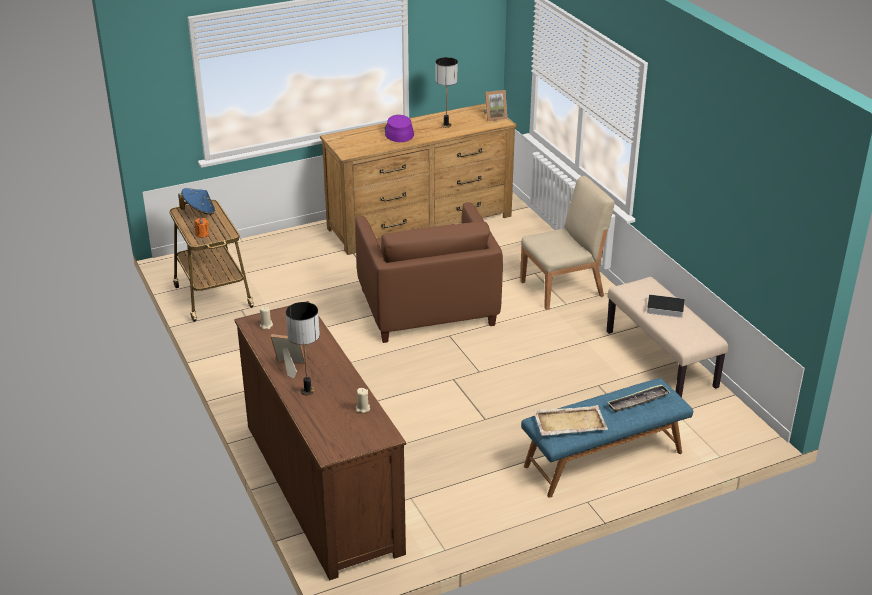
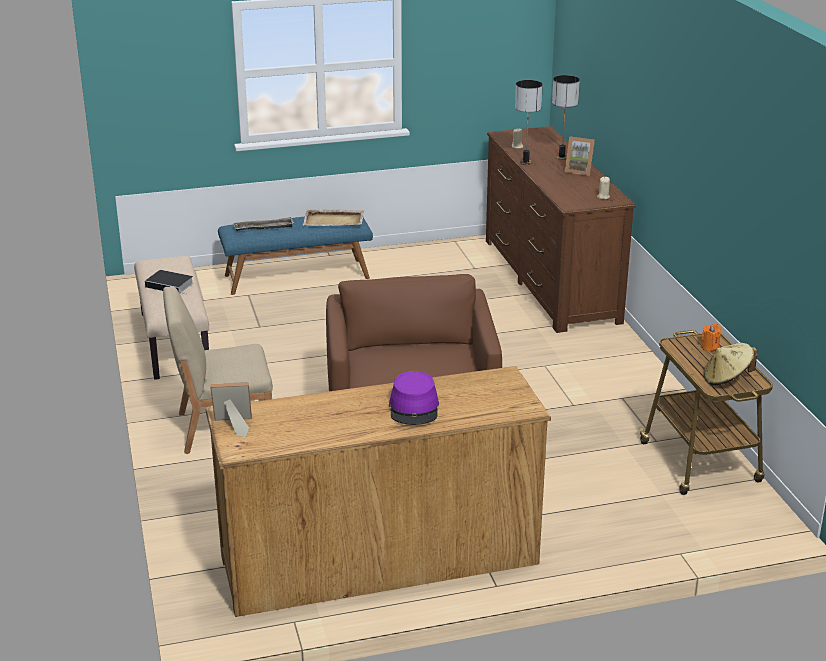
camera: 170 degrees left, 5 degrees down
(199, 212) = (726, 379): blue hat -> beige hat
(446, 125) = (326, 415): table lamp -> table lamp (525, 163)

